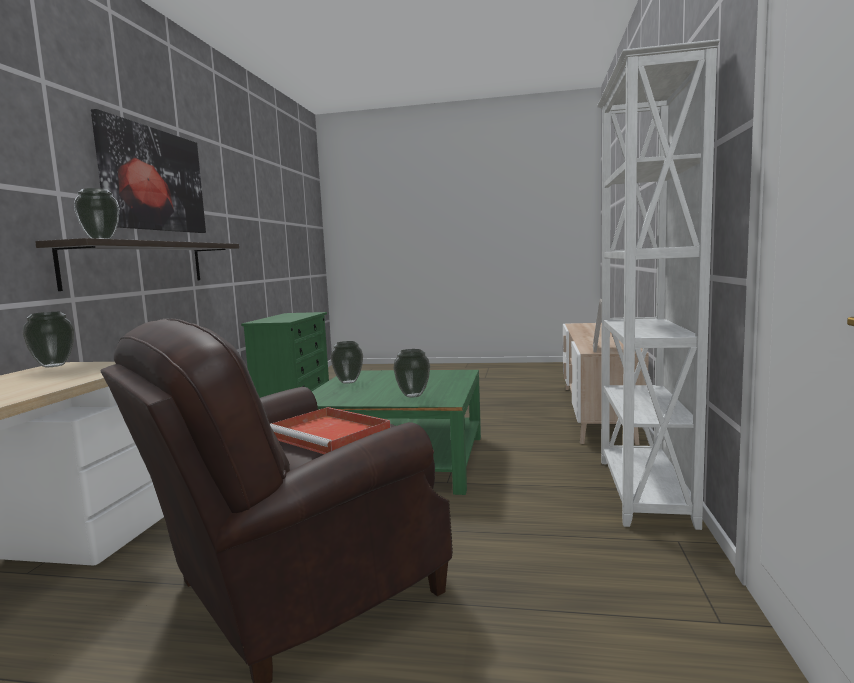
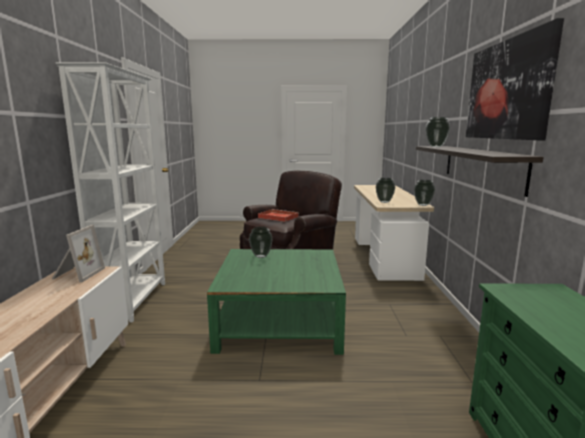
camera: 170 degrees right, 5 degrees up
(348, 382) = (319, 271): vase -> vase (384, 202)

